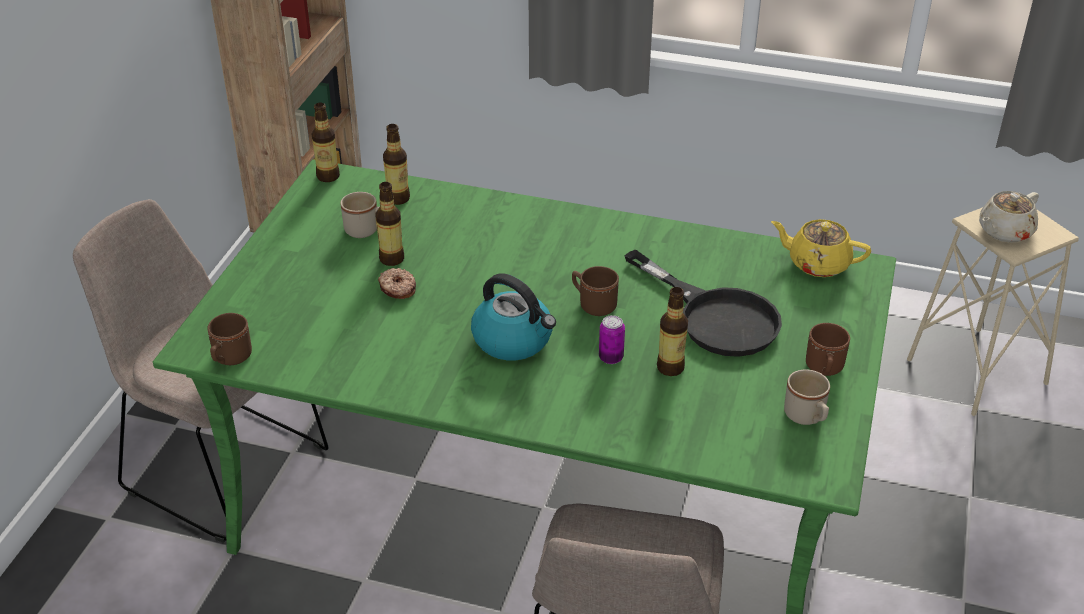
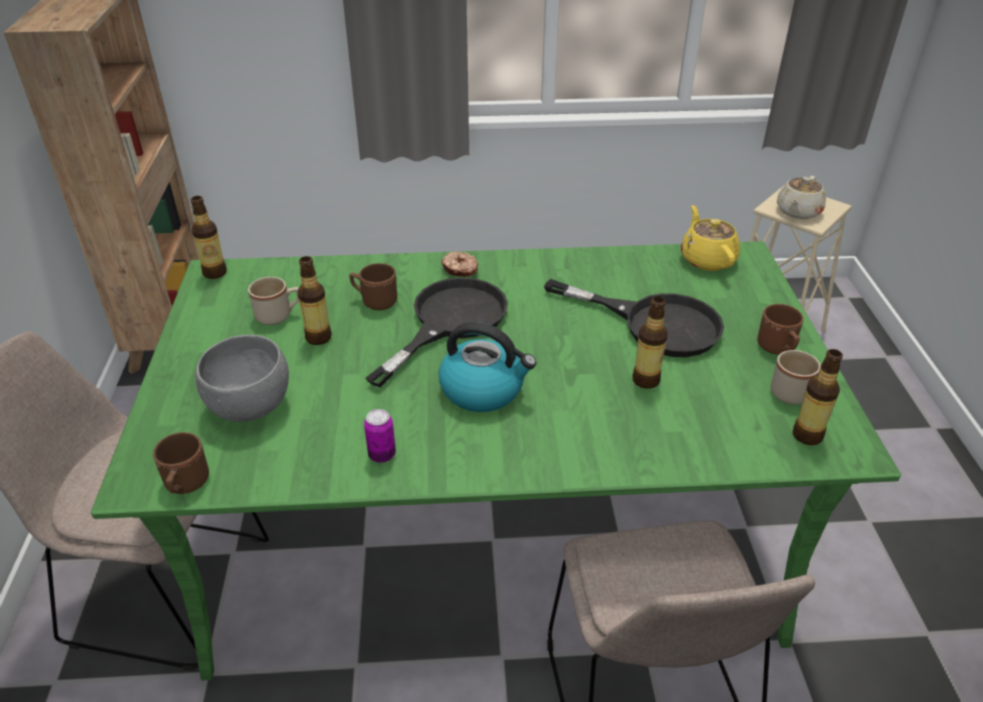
camera: 20 degrees left, 0 degrees up
(306, 306) = (249, 406): none -> grey bowl
(397, 289) = (339, 366): donut -> donut (460, 269)
(398, 198) = (296, 279): bottle -> bottle (807, 435)
(517, 270) = (449, 322): none -> black frying pan
(593, 304) = (538, 337): brown mug -> brown mug (374, 301)
(611, 358) = (586, 384): can -> can (382, 455)
(817, 263) = (707, 259): yellow teapot -> yellow teapot turned 75 degrees clockwise

